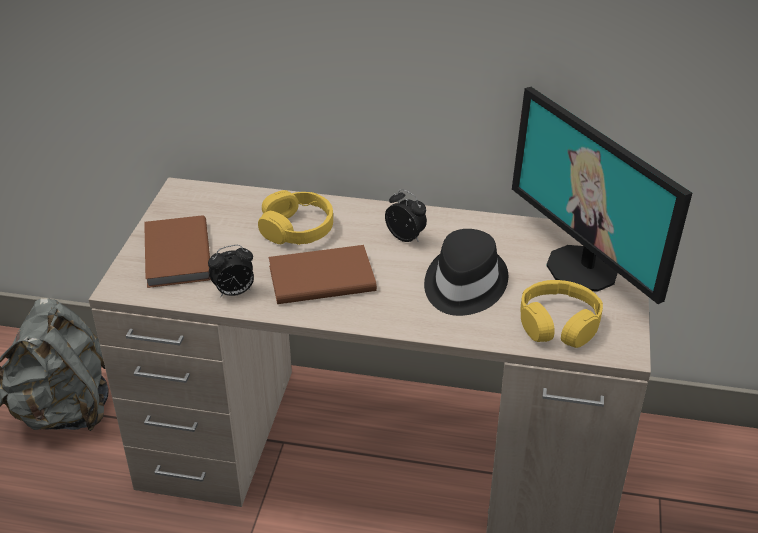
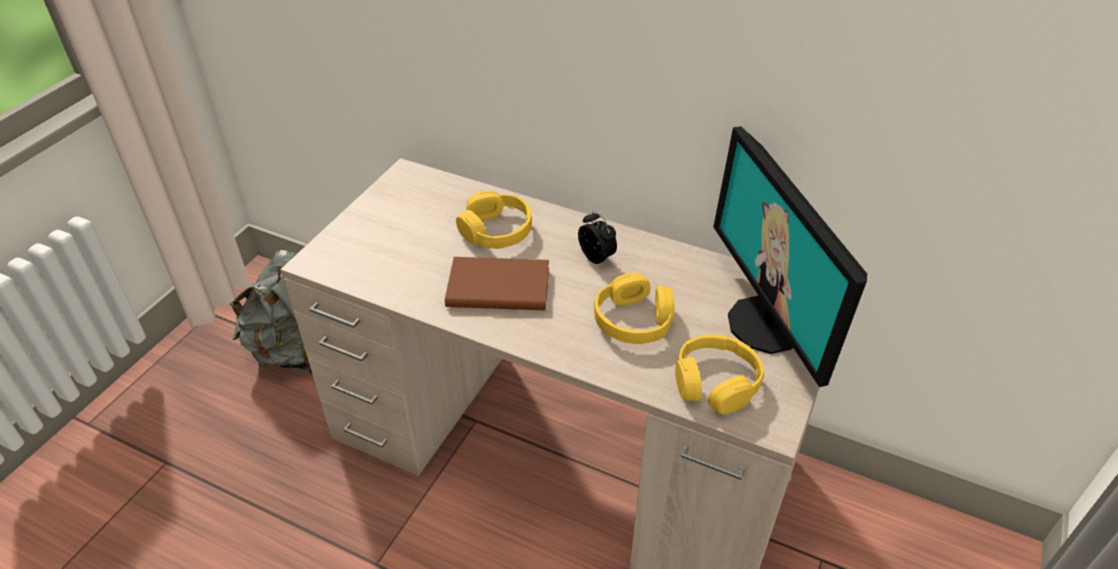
camera: 15 degrees right, 5 degrees up
(175, 255) = (373, 239): brown book -> none
(234, 292) = (411, 287): alarm clock -> none
(463, 284) = (634, 320): black hat -> yellow headphones

